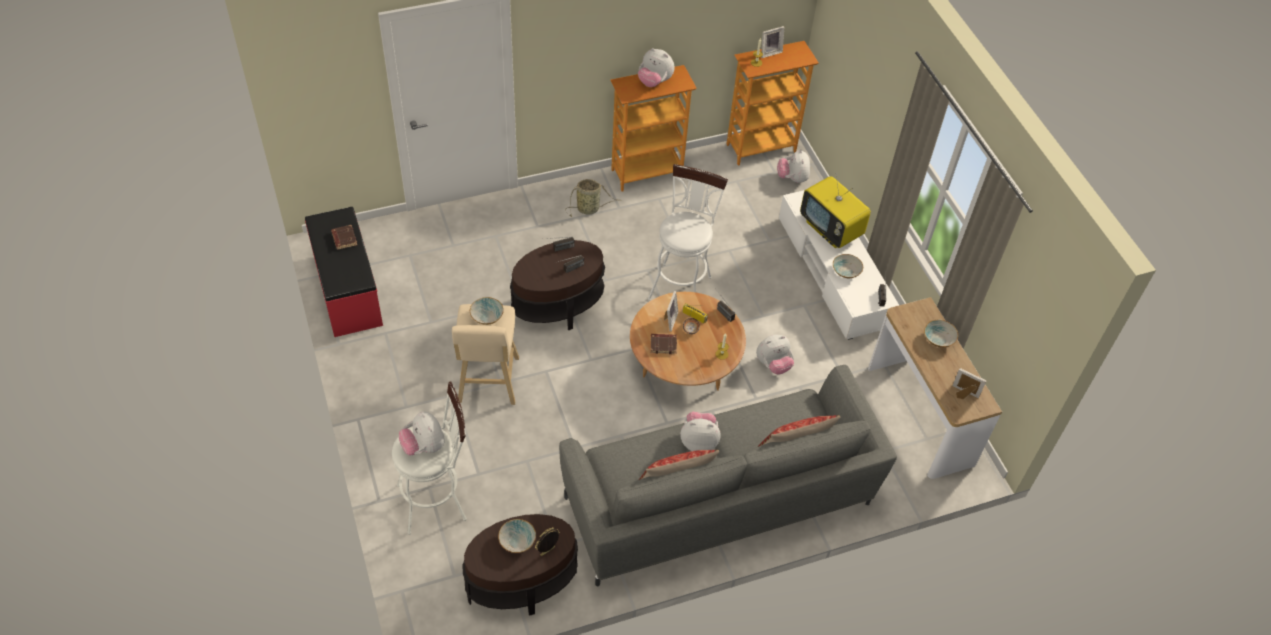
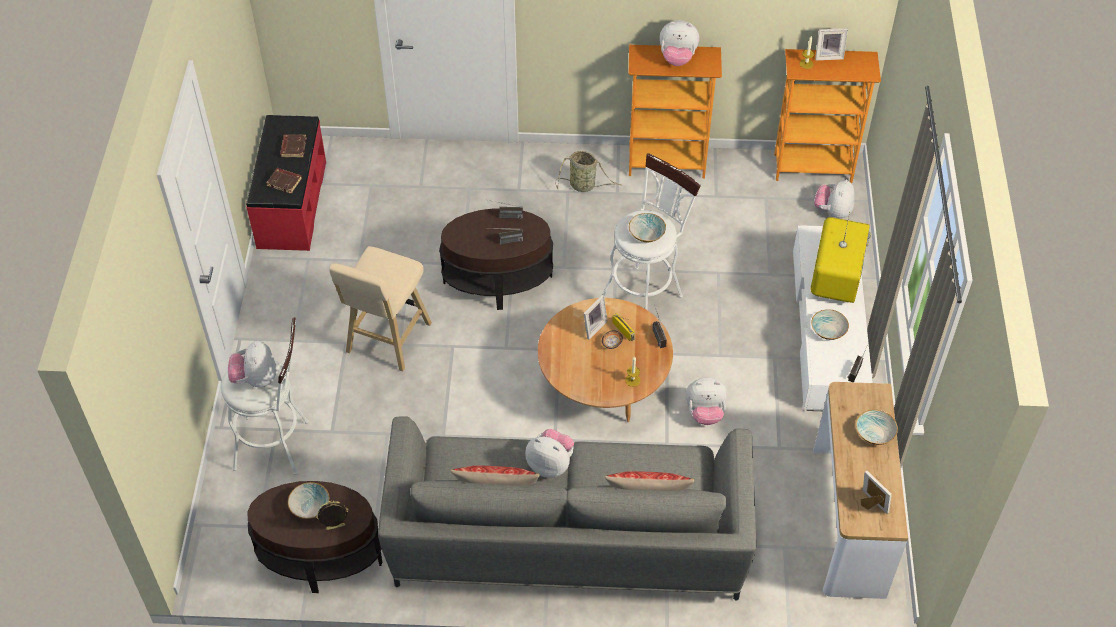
camera: 25 degrees right, 0 degrees up
(487, 316) = (388, 266): bowl -> bowl (647, 234)
(654, 82) = (677, 58): plush toy -> plush toy turned 45 degrees counterclockwise
(663, 344) = (573, 351): brown book -> brown book (285, 182)
(831, 229) = (835, 279): television -> television turned 150 degrees counterclockwise

